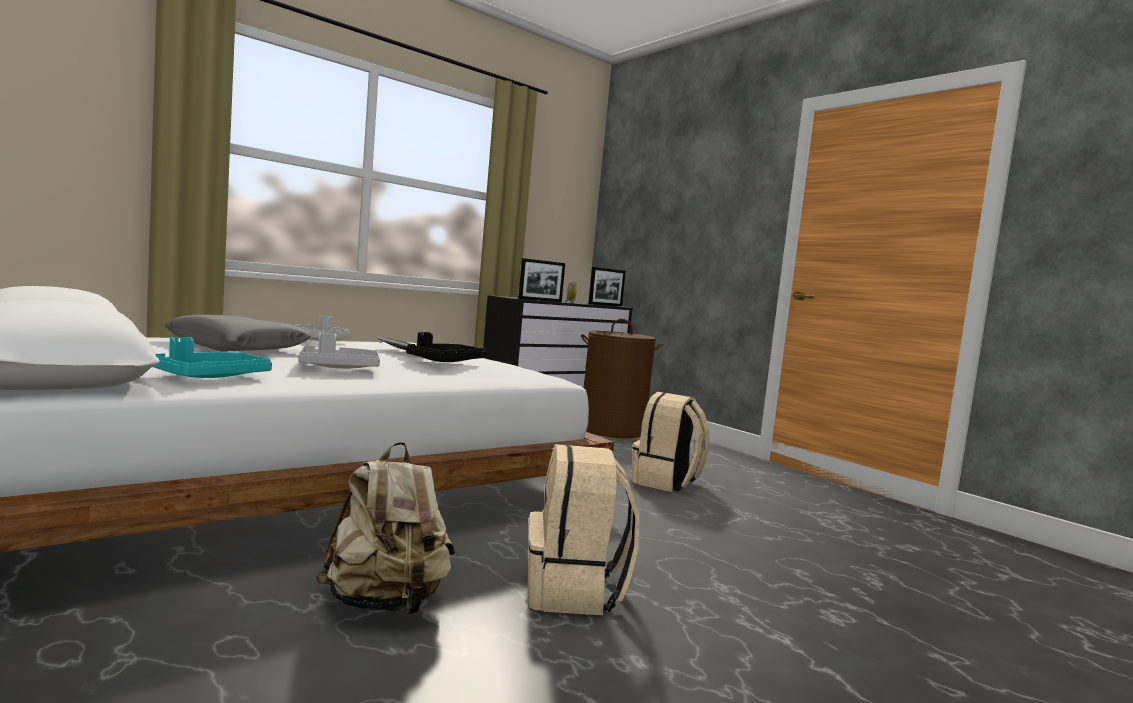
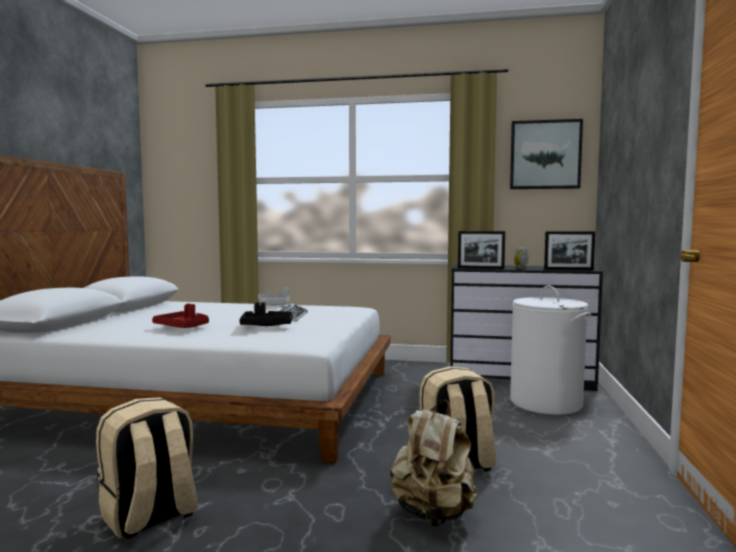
camera: 50 degrees right, 0 degrees up
(211, 377) = (99, 329): turquoise tray -> none
(237, 348) = (200, 310): grey pillow -> none
(338, 368) = (183, 327): grey tray -> red tray
(386, 603) = (69, 480): beige backpack -> beige backpack (434, 514)
(561, 189) = (545, 155): none -> picture
(612, 430) = (546, 402): brown laundry basket -> white laundry basket

